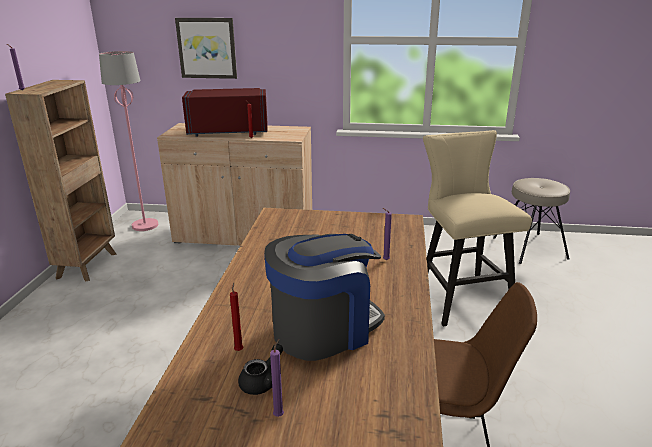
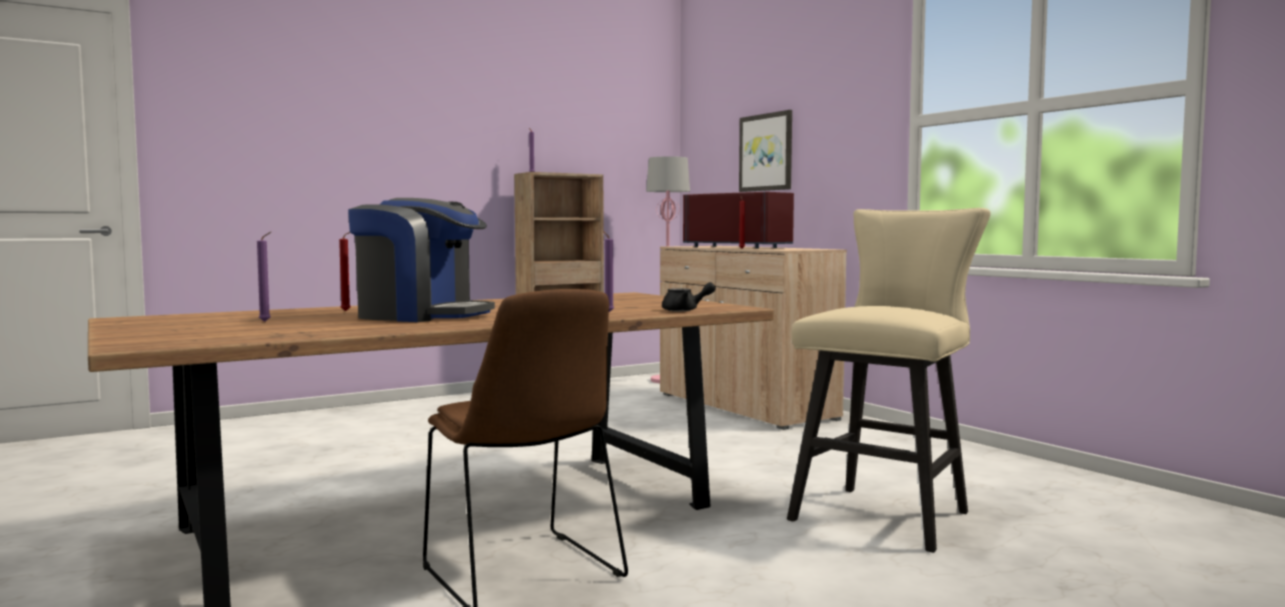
camera: 50 degrees right, 20 degrees down
(262, 381) = (309, 316): black teapot -> black teapot (685, 310)
(530, 247) = (1190, 523): beige stool -> none

